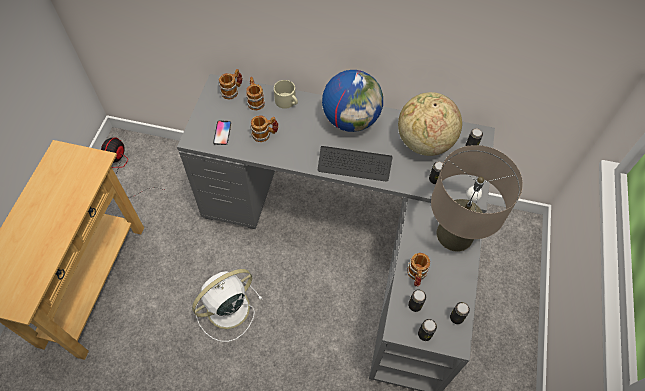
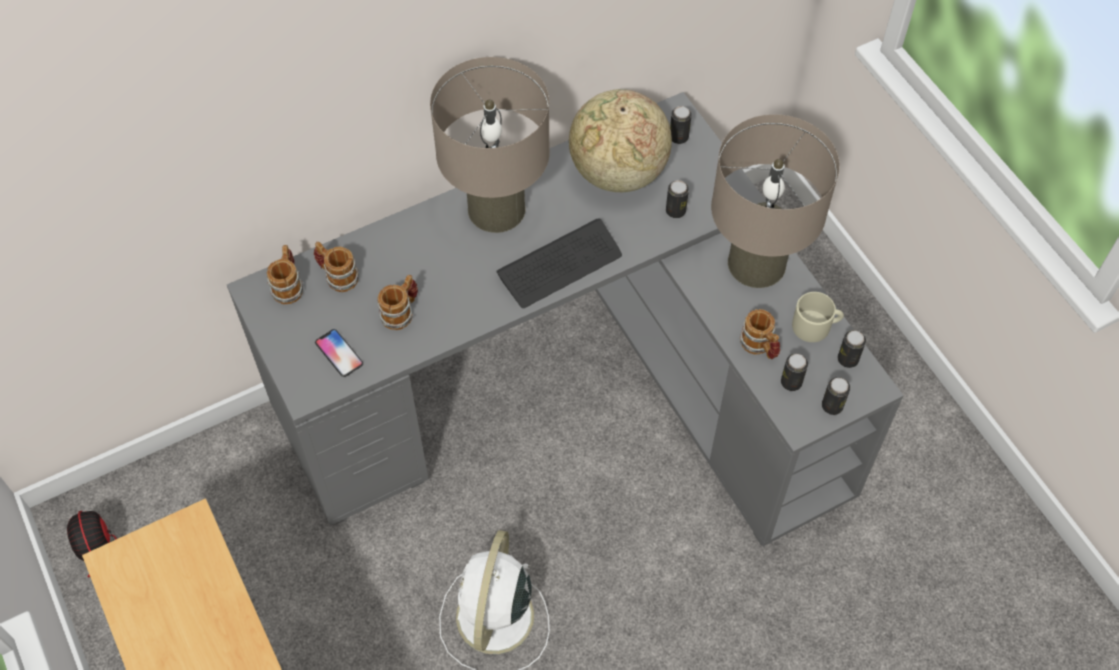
camera: 40 degrees left, 0 degrees up
(287, 102) = (384, 245): beige mug -> beige mug (816, 326)
(351, 120) = (496, 209): globe -> beige table lamp

